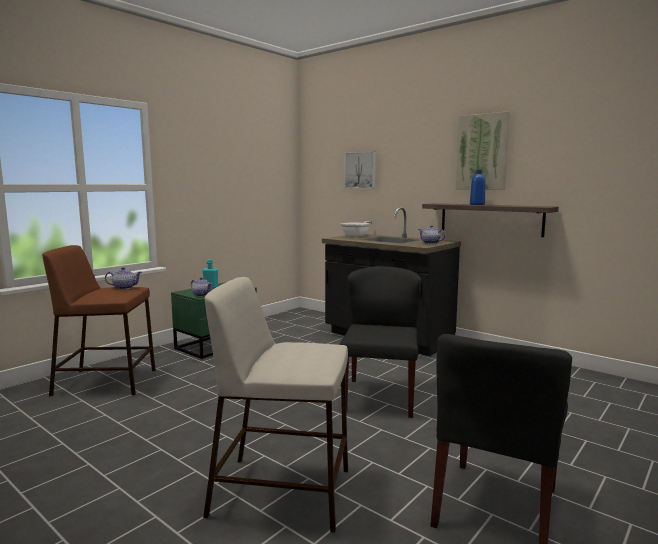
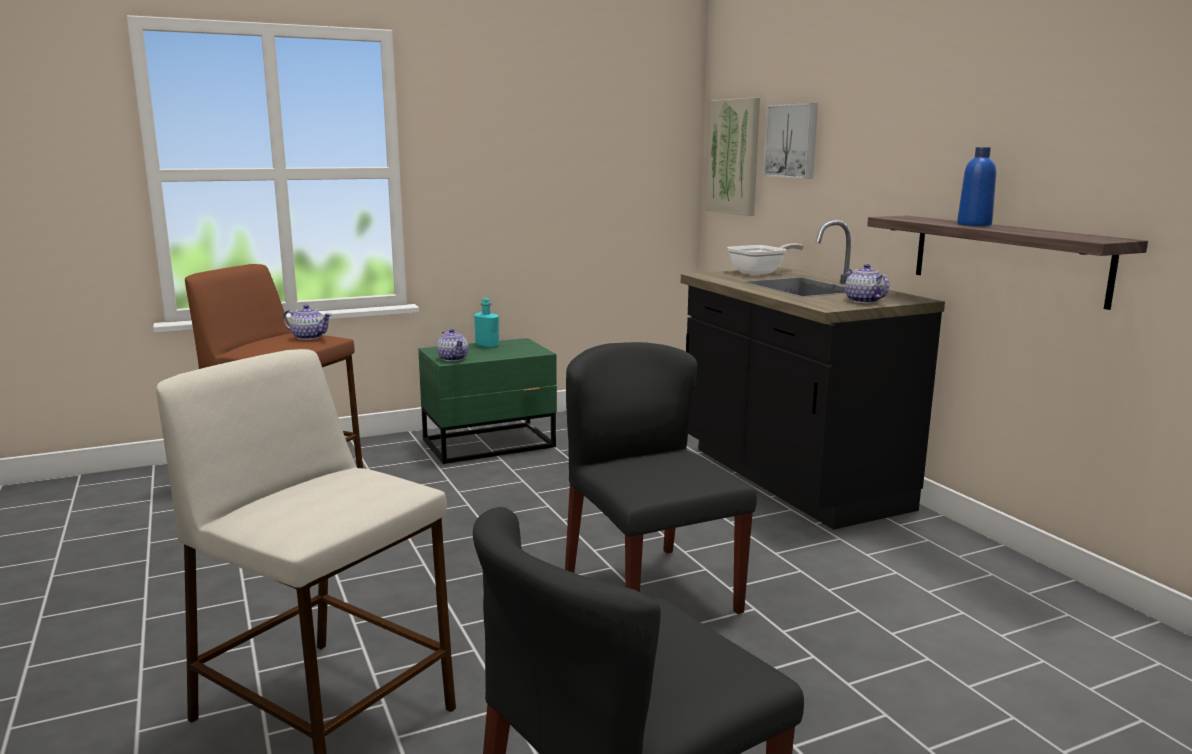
camera: 25 degrees right, 5 degrees up
(380, 397) = (649, 590): black chair -> black chair turned 60 degrees counterclockwise
(482, 152) = (1002, 107): picture -> picture (735, 157)

